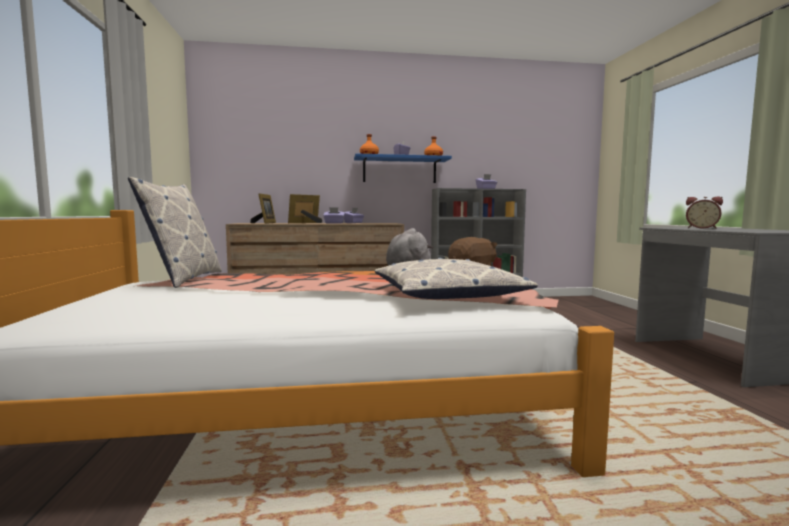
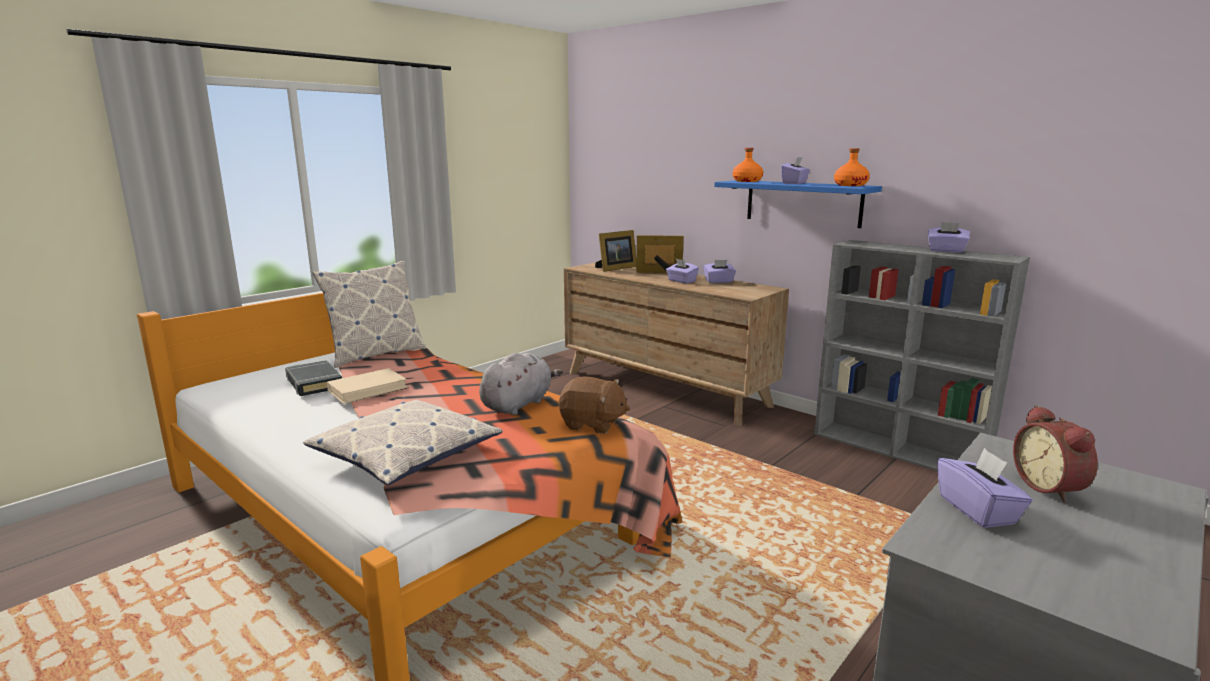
camera: 50 degrees right, 10 degrees up
(197, 294) = (314, 383): none -> black book
(281, 284) = (368, 389): none -> beige book
(721, 229) = (978, 510): none -> purple tissue box

